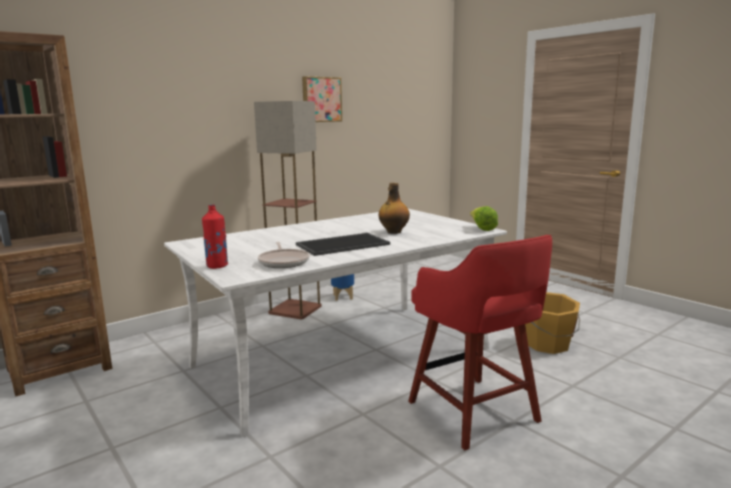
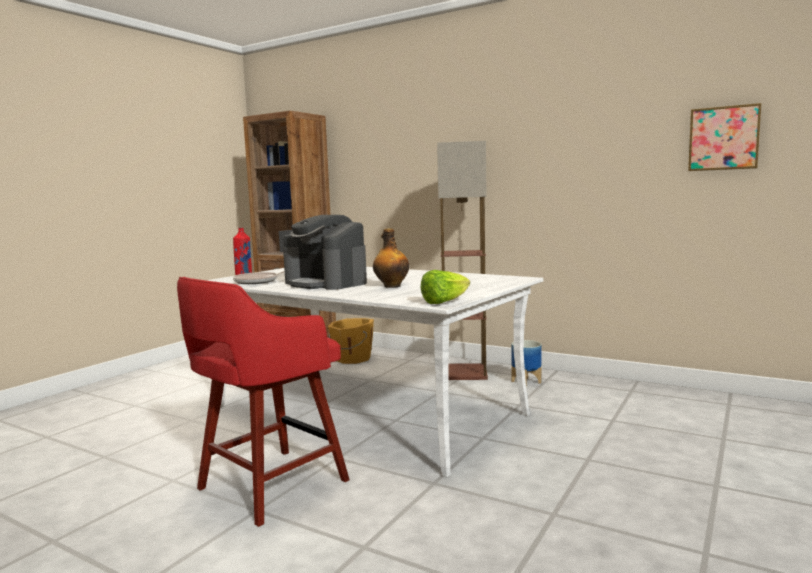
camera: 70 degrees right, 5 degrees down
(321, 99) = (555, 137): picture -> picture (723, 138)
(343, 244) = (326, 283): tray -> coffee machine
(548, 344) = (499, 521): orange bucket -> orange bucket (352, 359)

